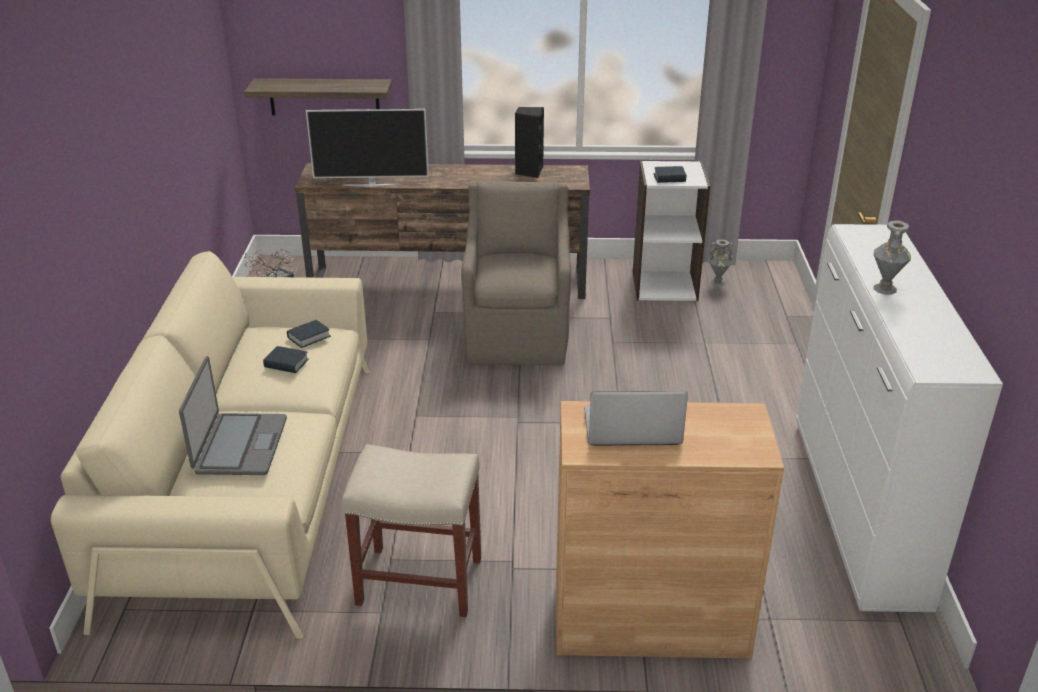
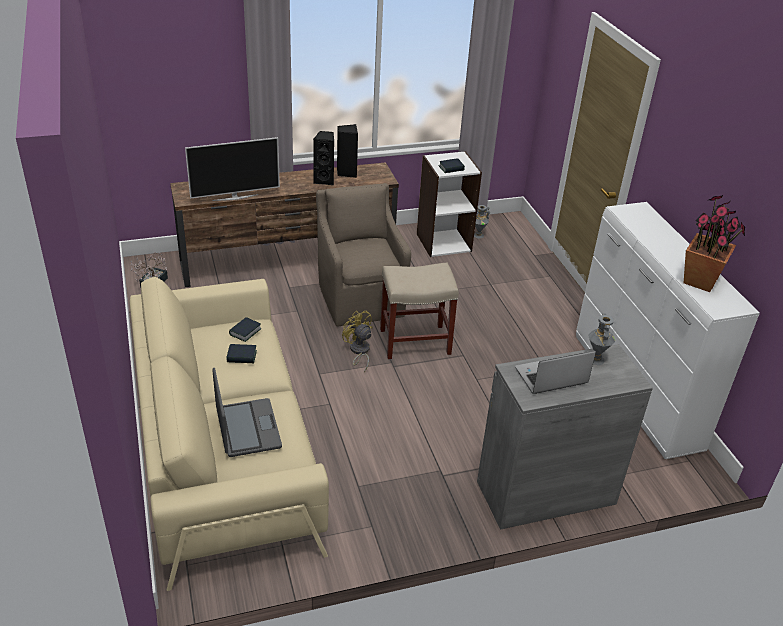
camera: 20 degrees left, 5 degrees up
(324, 97) = (178, 129): shelf -> none
(417, 581) = (385, 498): beige stool -> beige stool (414, 342)
(481, 397) = (358, 351): none -> yellow fan
(495, 177) = (325, 180): none -> black speaker
(650, 620) = (546, 492): brown cabinet -> grey cabinet
(884, 288) = (662, 253): grey vase -> grey vase (595, 359)
(925, 330) = (701, 281): none -> potted plant

